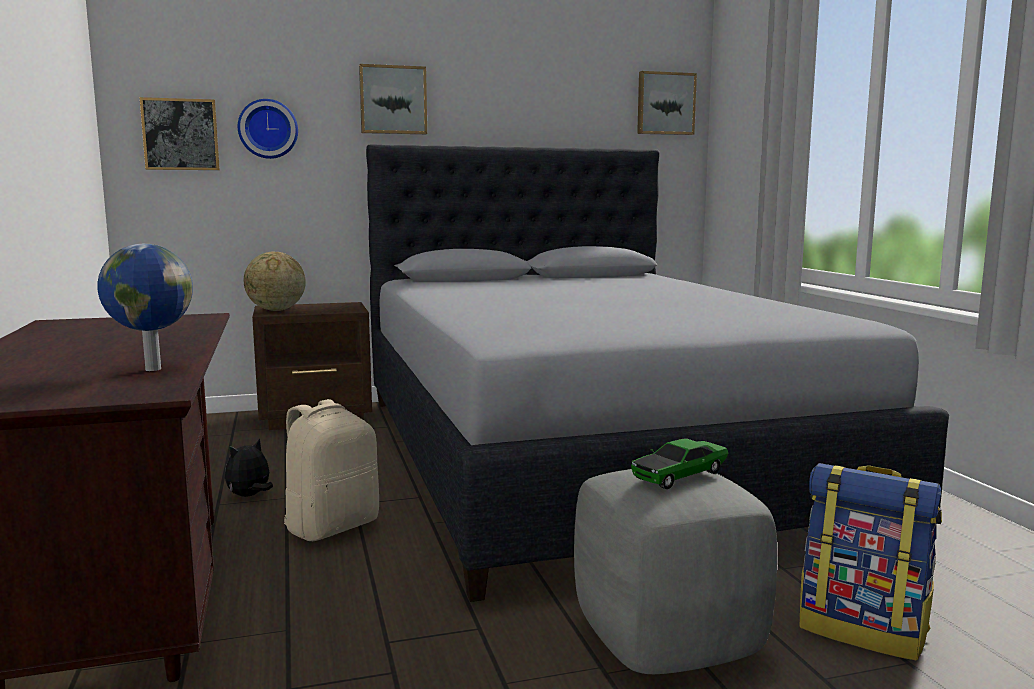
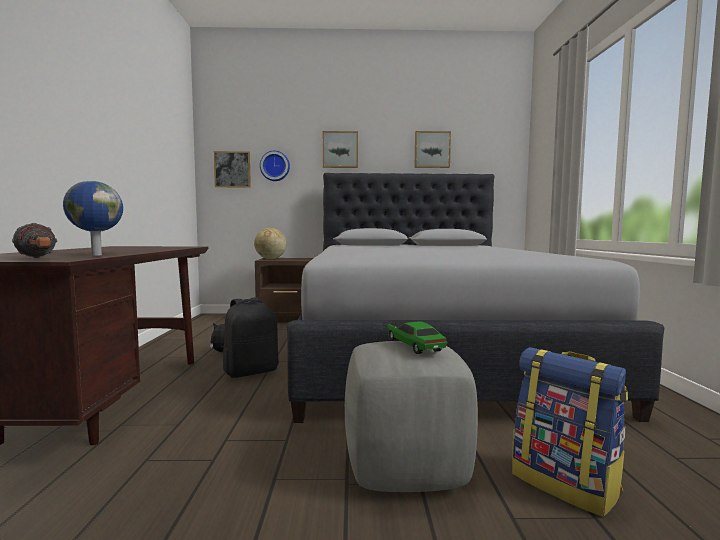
camera: 15 degrees right, 5 degrees down
(117, 395) = (40, 259): none -> flashlight
(332, 526) = (251, 371): beige backpack -> black backpack
(665, 103) = (499, 148): picture -> picture (432, 150)
(679, 475) = (414, 345): toy car -> toy car turned 90 degrees clockwise

